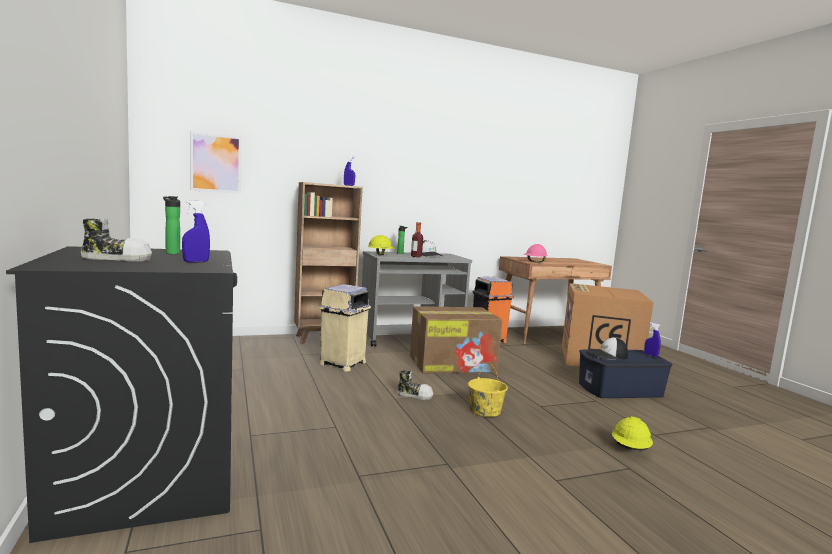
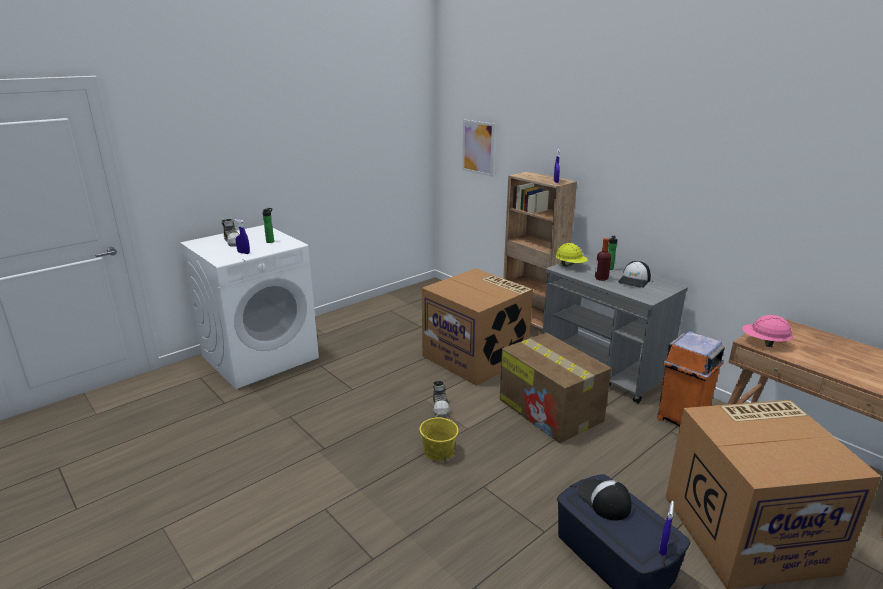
camera: 70 degrees right, 15 degrees up
(147, 476) = (260, 356): black washing machine -> white washing machine
(342, 364) = (476, 357): beige trash can -> cardboard box
(630, 449) = (418, 561): yellow hard hat -> none

